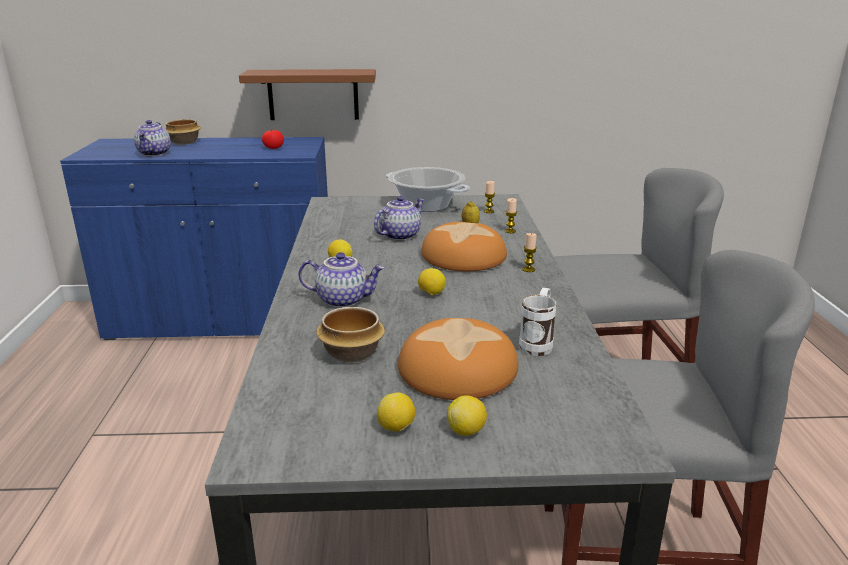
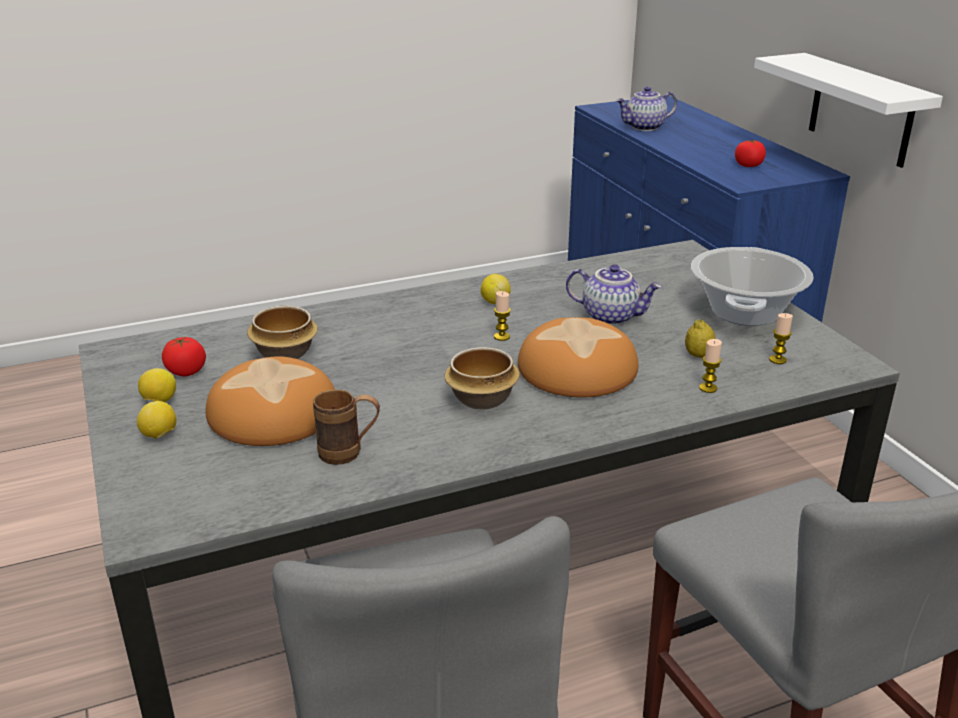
camera: 70 degrees right, 5 degrees up
(185, 142) = (706, 126): bowl -> bowl (482, 400)
(313, 94) = (861, 110): brown shelf -> white shelf
(343, 300) = (400, 324): teapot -> none
(344, 408) = (186, 371): none -> tomato
(431, 294) = (445, 368): lemon -> none
(528, 269) = (570, 421): candle -> candle (501, 337)
(538, 344) = (349, 453): white mug -> brown mug

